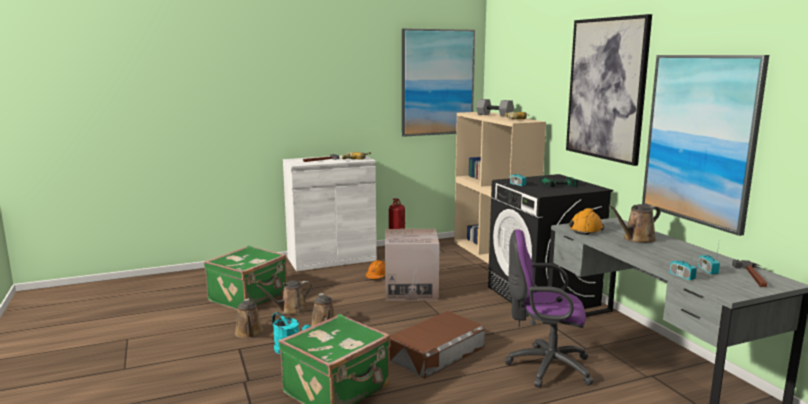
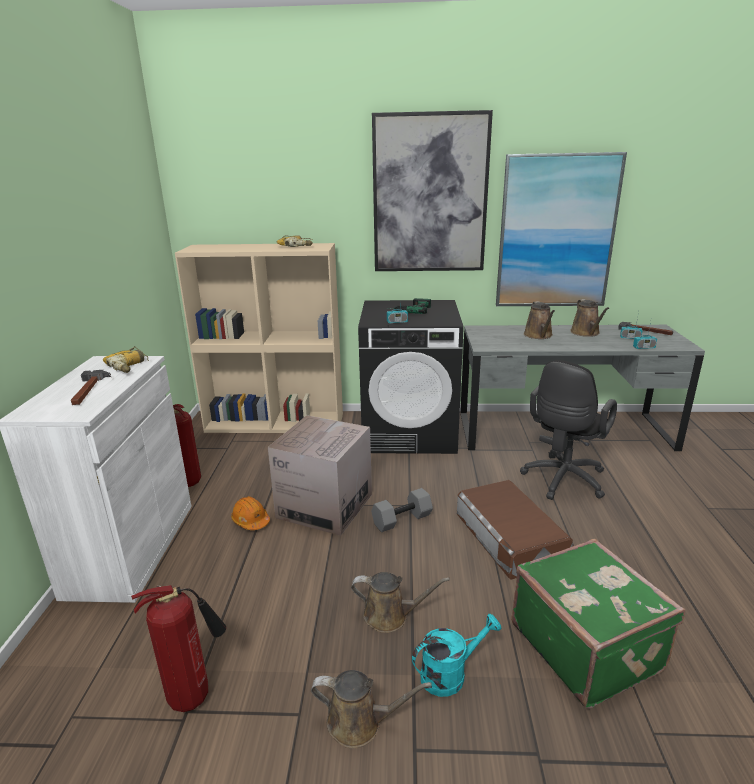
camera: 65 degrees left, 10 degrees up
(249, 297) = (194, 695): green suitcase -> fire extinguisher
(291, 310) = (300, 644): brown watering can -> brown watering can (586, 333)
(437, 82) = (132, 210): picture -> none
(494, 115) = (241, 247): grey dumbbell -> grey dumbbell (402, 520)
(544, 367) = (562, 481): purple office chair -> black office chair
(586, 229) = (497, 343): orange hard hat -> none

